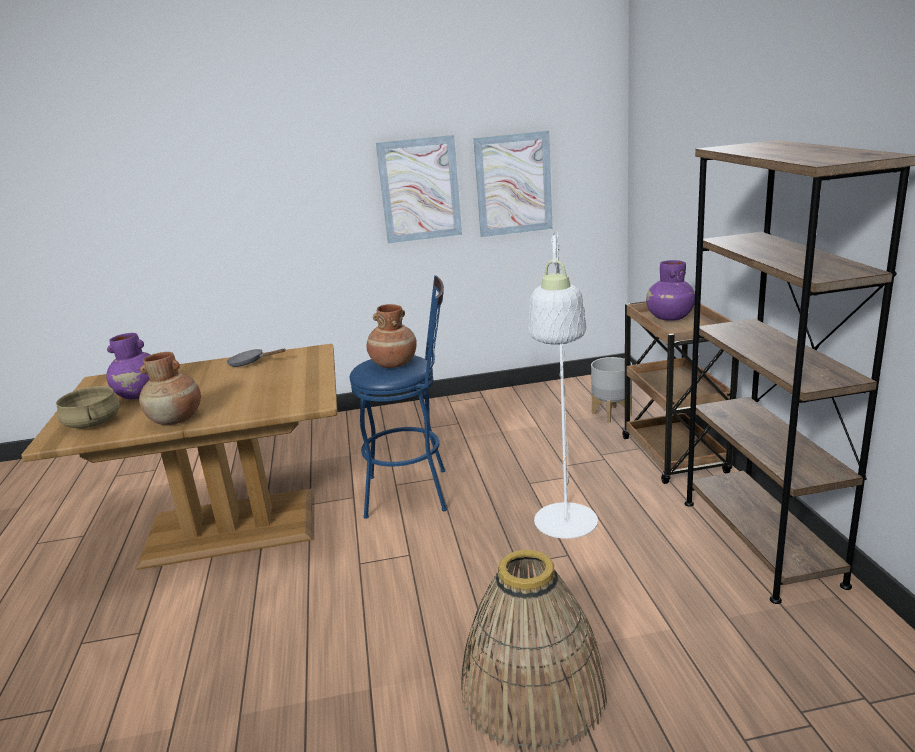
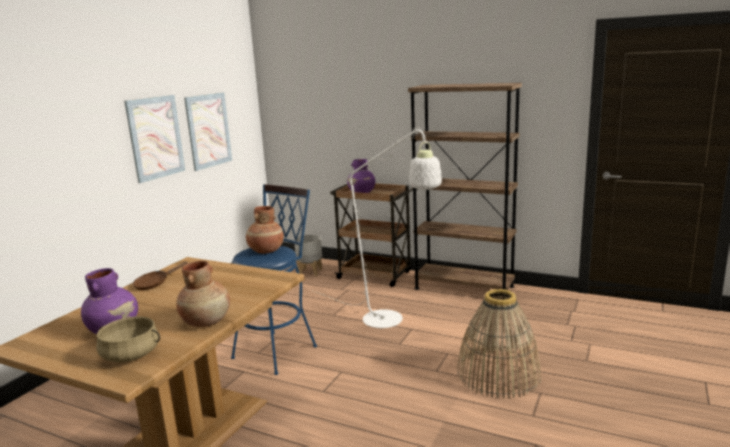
camera: 55 degrees left, 5 degrees down
(250, 363) = (155, 284): grey frying pan -> brown frying pan

